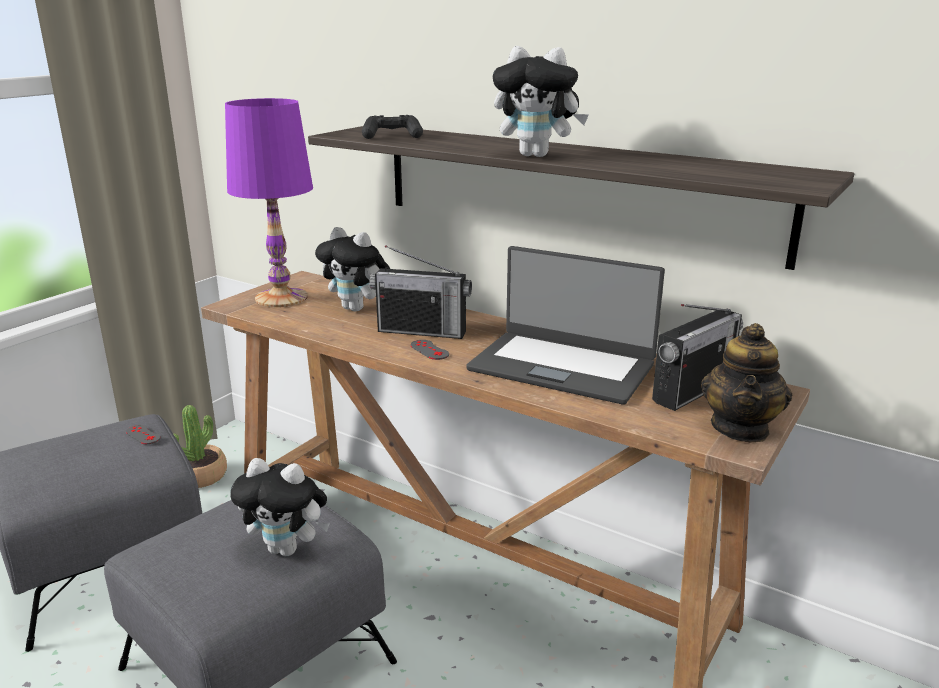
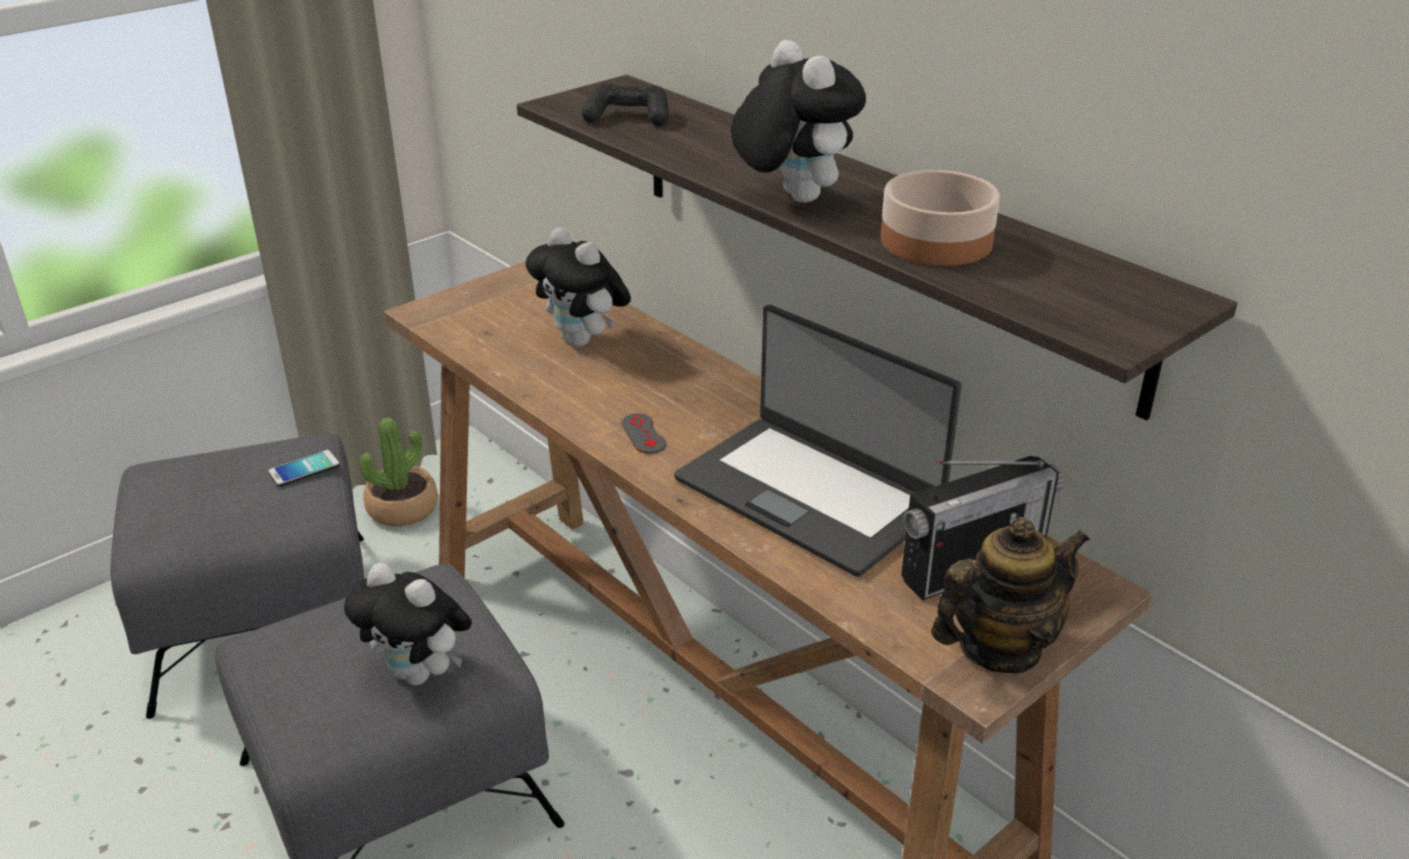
camera: 15 degrees right, 10 degrees up
(143, 435) = (304, 469): grey game controller -> phone
(282, 298) = (493, 307): purple table lamp -> none
(422, 331) = (650, 397): radio -> none
(537, 155) = (791, 198): plush toy -> plush toy turned 150 degrees counterclockwise
(648, 163) = (935, 241): none -> bowl
(740, 428) = (999, 648): teapot -> teapot turned 150 degrees counterclockwise

